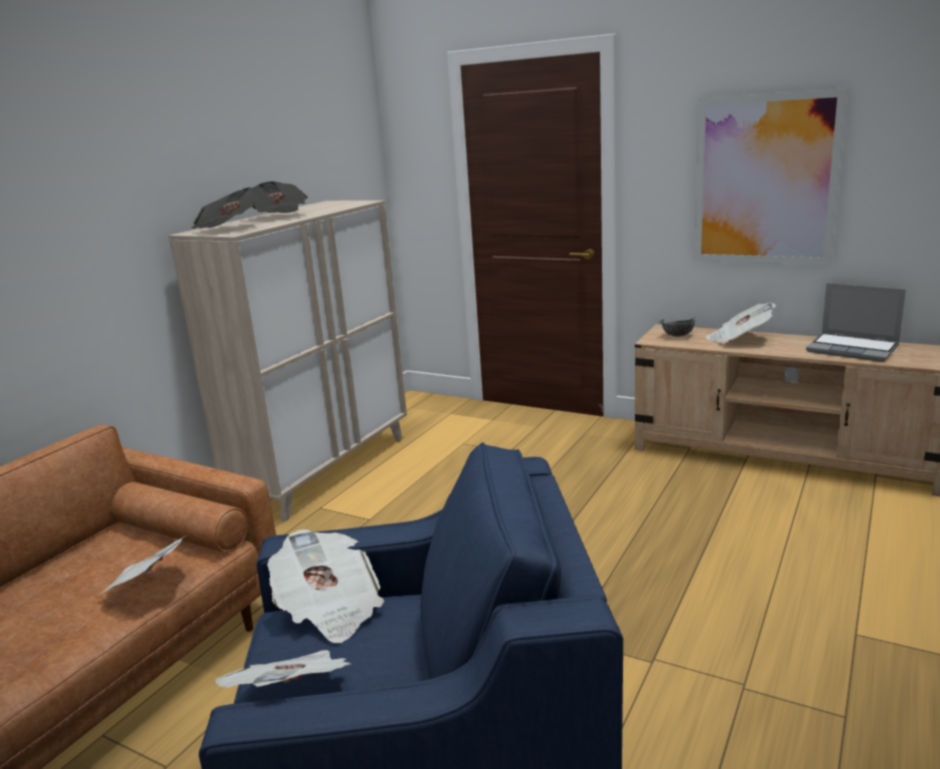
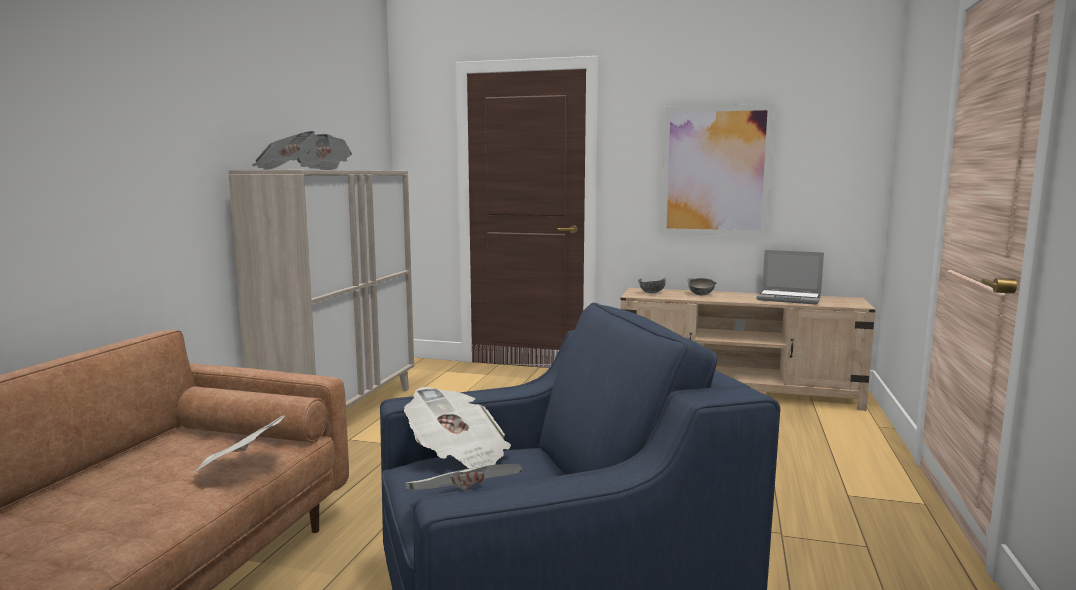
camera: 15 degrees left, 10 degrees down
(739, 339) = (701, 294): newspaper -> grey bowl

